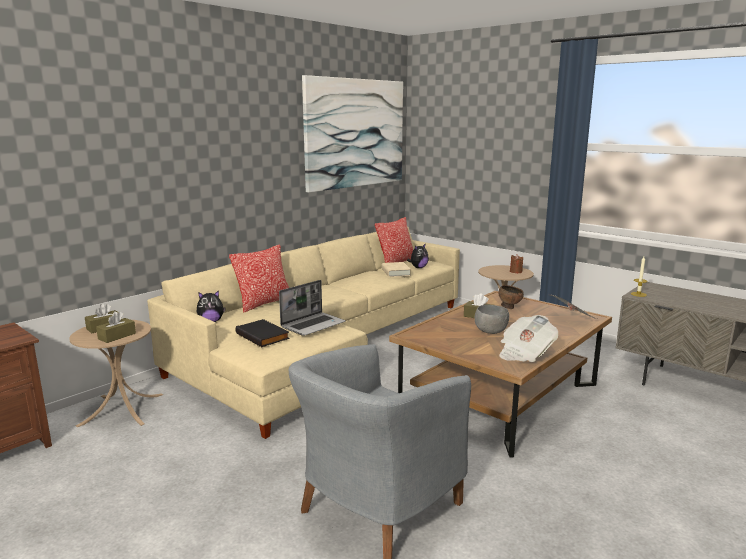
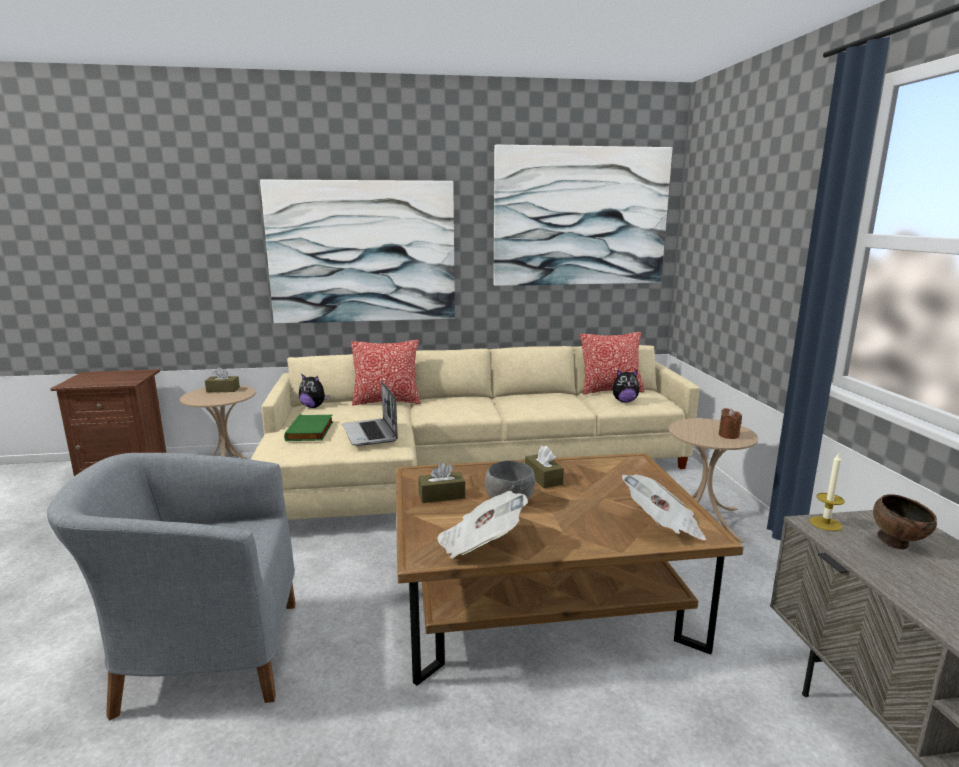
camera: 40 degrees right, 0 degrees up
(117, 336) = (212, 399): brown tissue box -> brown tissue box (441, 495)
(210, 171) = (362, 252): none -> picture
(263, 336) = (311, 431): black book -> green book
(313, 325) = (370, 434): laptop -> laptop turned 75 degrees clockwise
(395, 272) = (582, 401): beige book -> none
(509, 307) = (610, 480): brown bowl -> brown bowl (897, 544)

